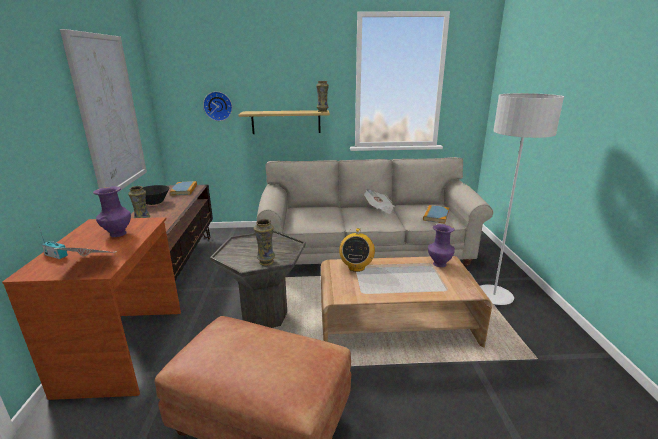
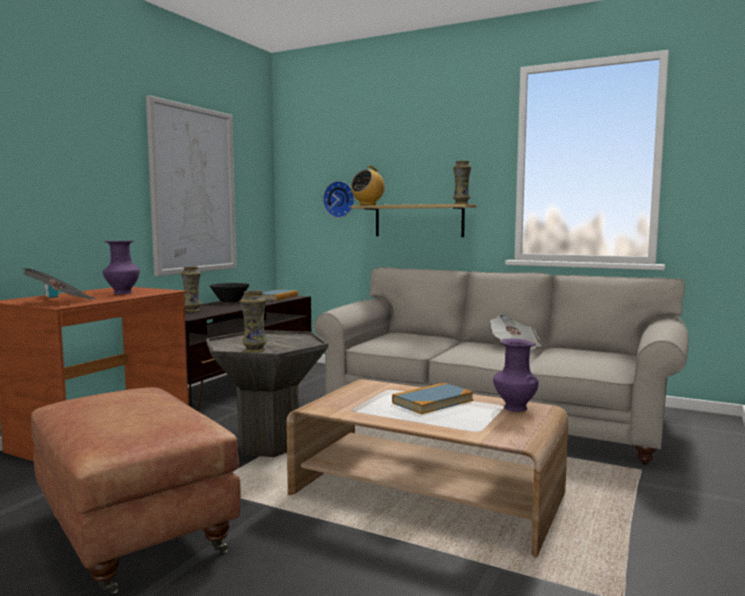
camera: 30 degrees right, 15 degrees down
(356, 267) = (385, 390): radio -> radio (368, 205)
(436, 215) = (593, 361): book -> book (432, 401)
(493, 296) = (647, 508): grey floor lamp -> none

